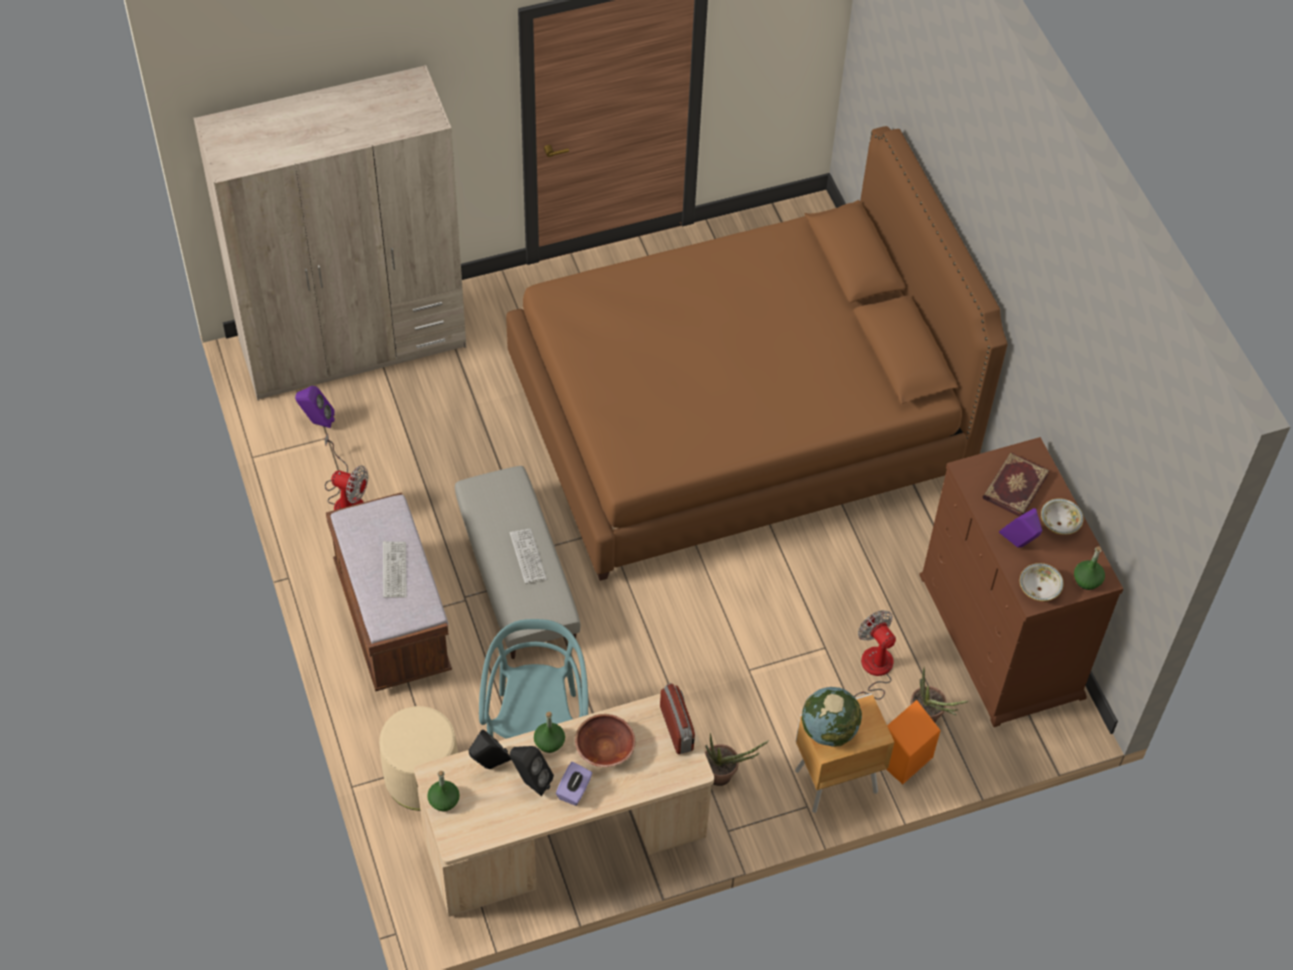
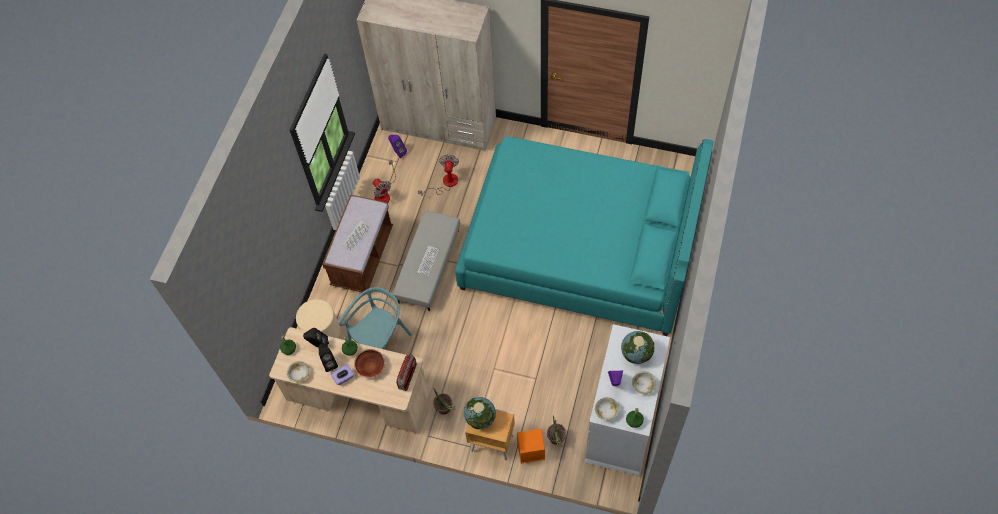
camera: 40 degrees right, 5 degrees up
(495, 828) = (299, 374): none -> bowl
(737, 419) = (579, 248): brown bed -> turquoise bed
(873, 672) = (548, 403): fan -> fan (445, 183)
(1001, 636) = (622, 422): brown dresser -> white dresser
(1014, 486) = (636, 354): book -> globe

